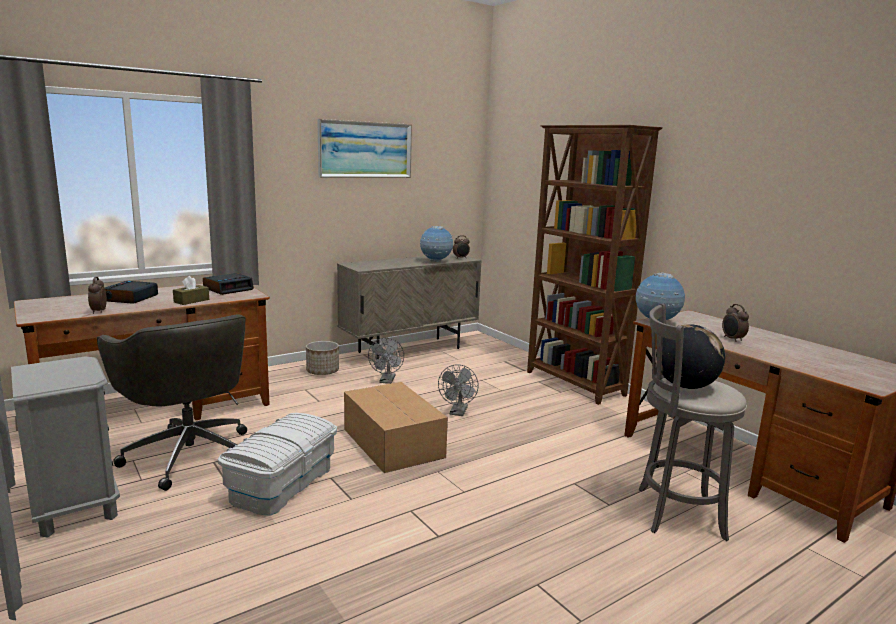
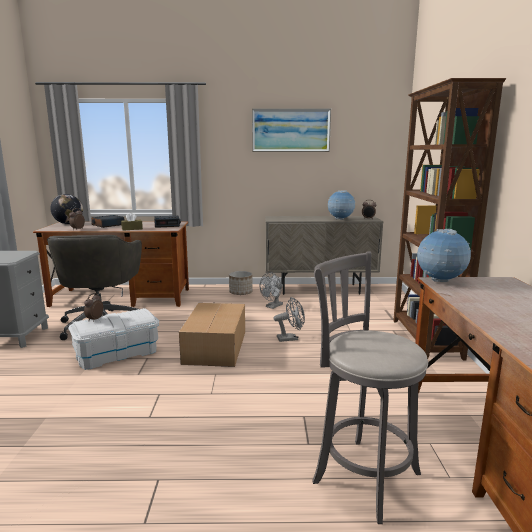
camera: 35 degrees right, 0 degrees up
(458, 413) = (290, 338): grey fan -> grey fan turned 150 degrees counterclockwise
(685, 386) = (361, 340): globe -> globe (68, 223)
(732, 339) = (496, 308): alarm clock -> alarm clock (94, 319)

